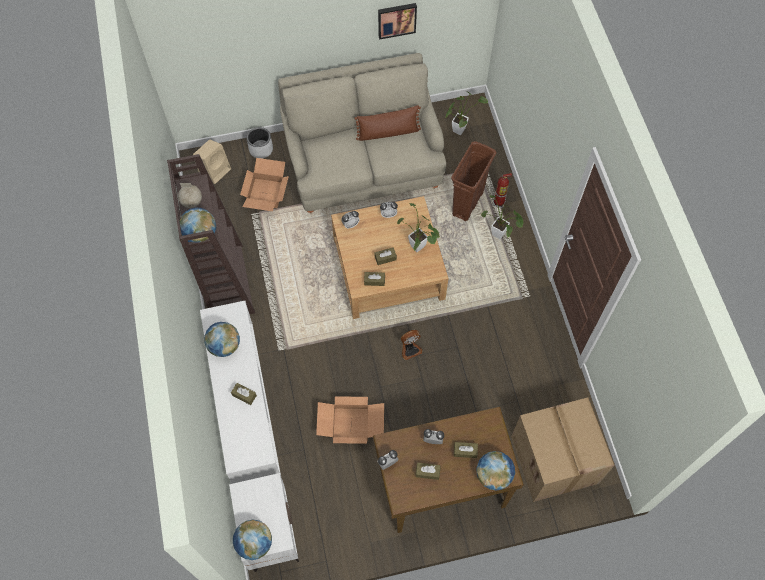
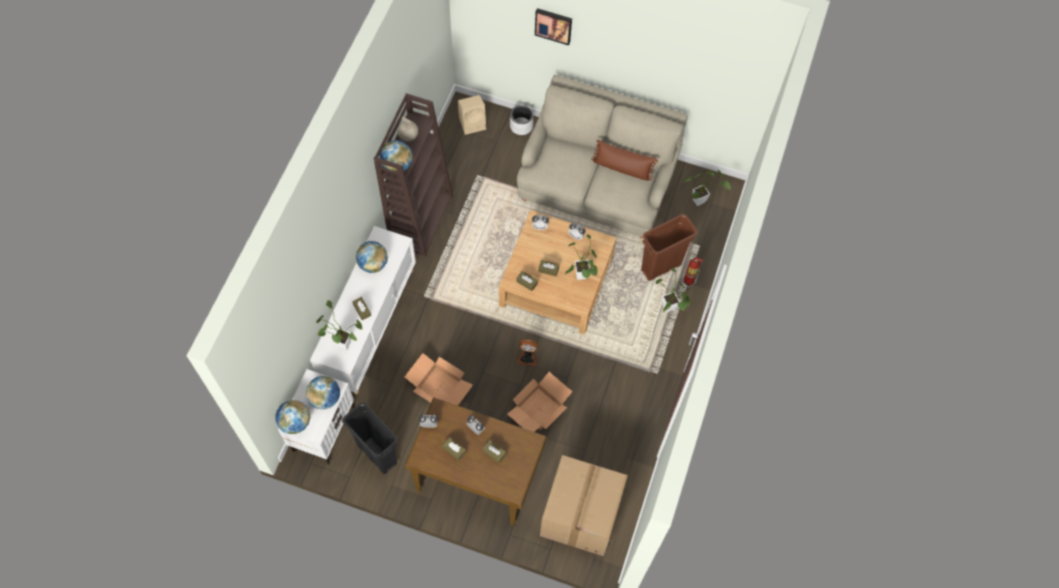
camera: 30 degrees right, 0 degrees up
(246, 439) = (341, 343): none -> potted plant
(266, 193) = (500, 165): cardboard box -> cardboard box (539, 409)
(336, 522) = (377, 454): none -> black trash can
(396, 19) = (673, 75): picture -> picture (553, 25)
(493, 475) = (503, 484): globe -> globe (325, 398)

